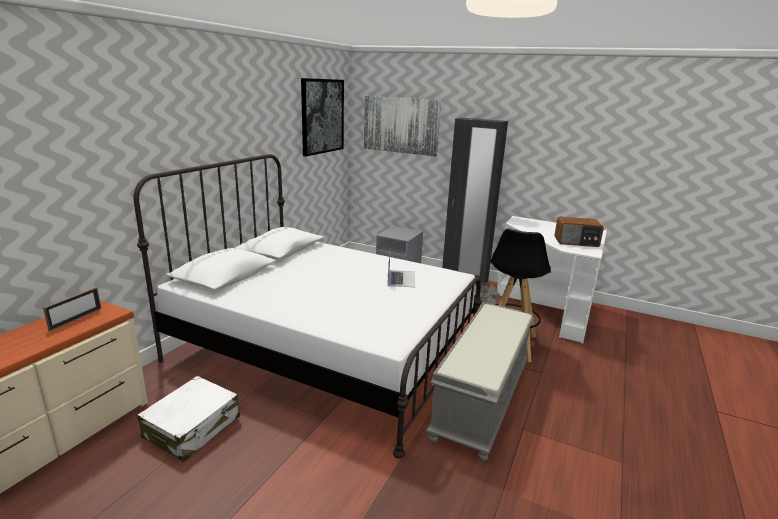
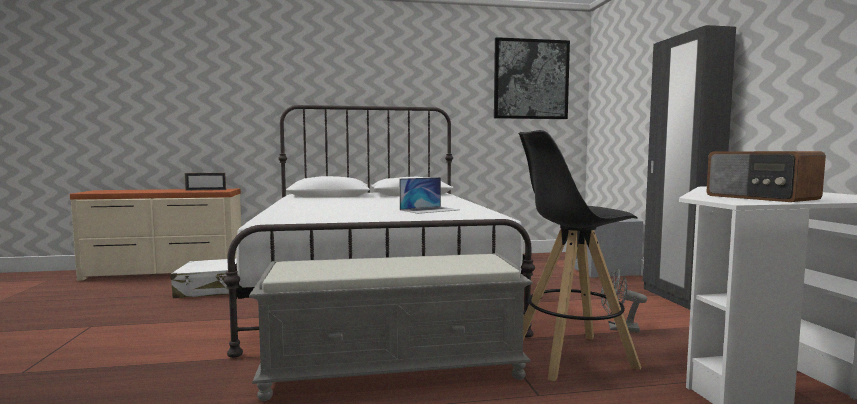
camera: 55 degrees right, 15 degrees down
(401, 125) = (625, 79): picture -> none

